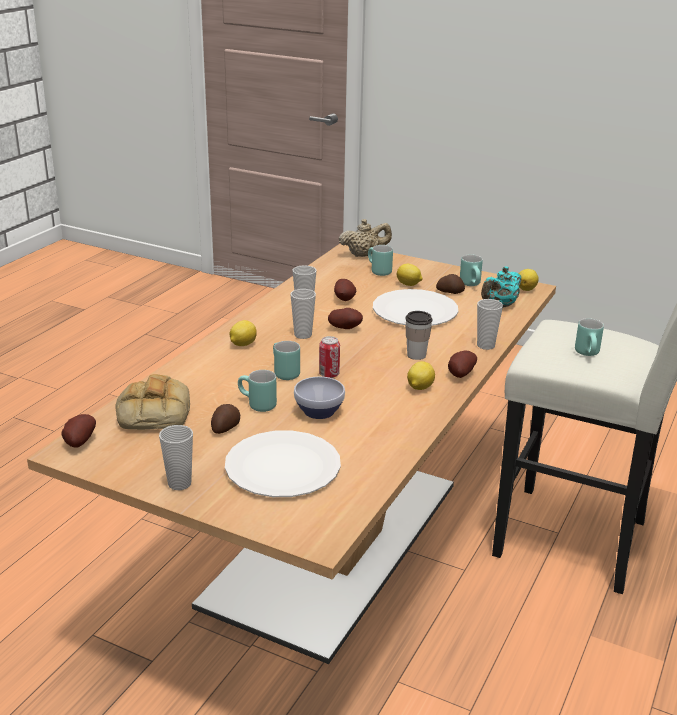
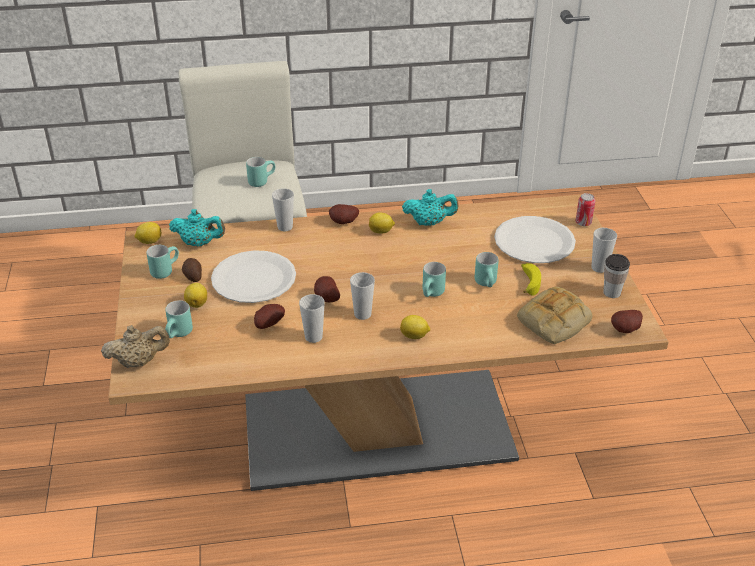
camera: 125 degrees left, 10 degrees up
(225, 427) = (528, 282): potato -> banana
(318, 411) = (461, 257): bowl -> none
(329, 374) = (409, 273): can -> can (583, 223)
(364, 255) = (139, 362): beige teapot -> beige teapot turned 120 degrees clockwise
(403, 419) = (429, 223): none -> turquoise teapot
(416, 355) = (335, 249): cup -> cup (612, 292)

